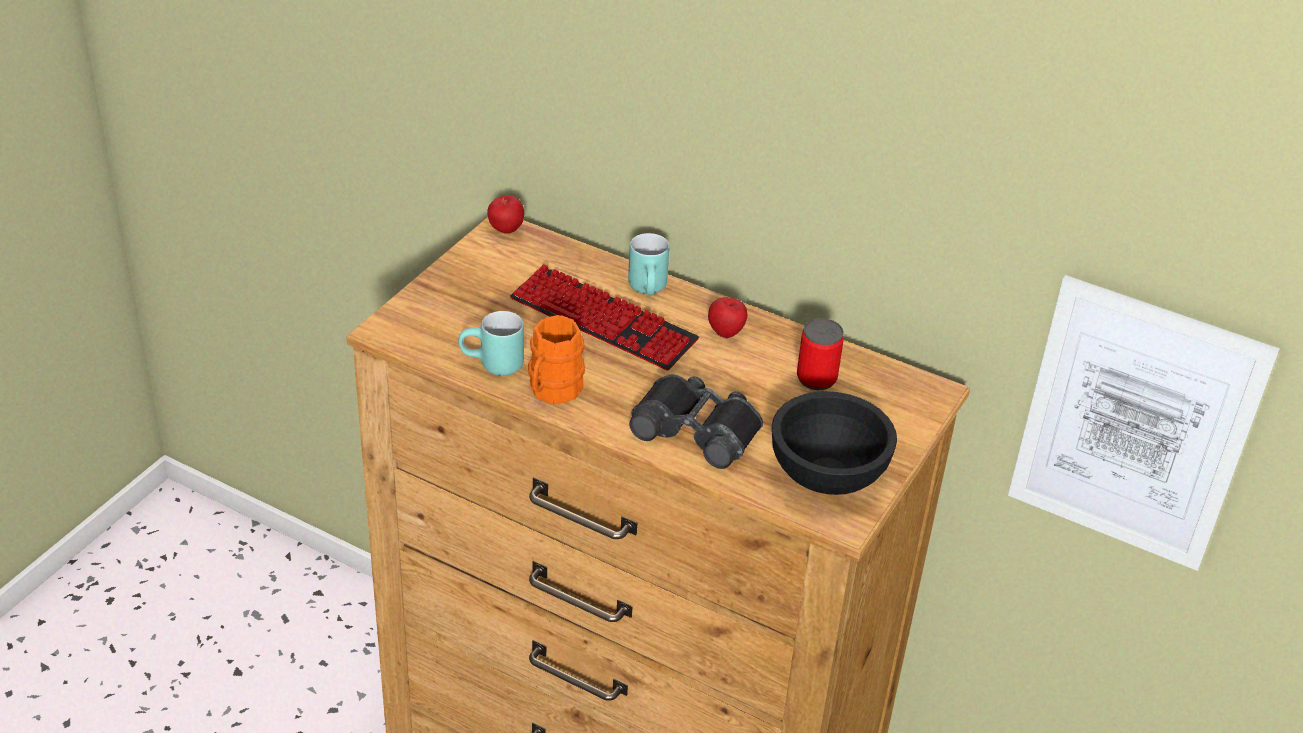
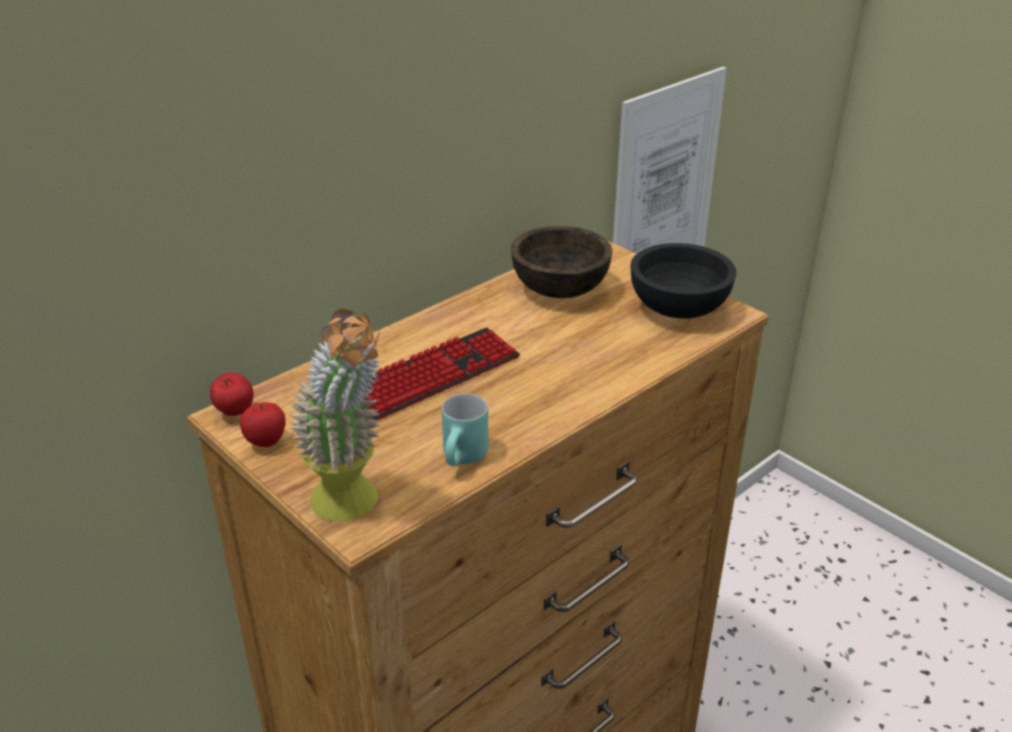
camera: 70 degrees left, 5 degrees down
(408, 320) = (353, 509): none -> potted plant
(552, 391) = (520, 428): orange mug -> none
(650, 290) = (395, 344): turquoise mug -> none
(697, 430) = (606, 357): black binoculars -> none
(726, 333) = (479, 318): apple -> apple (266, 442)
(816, 378) = (559, 289): can -> brown bowl

